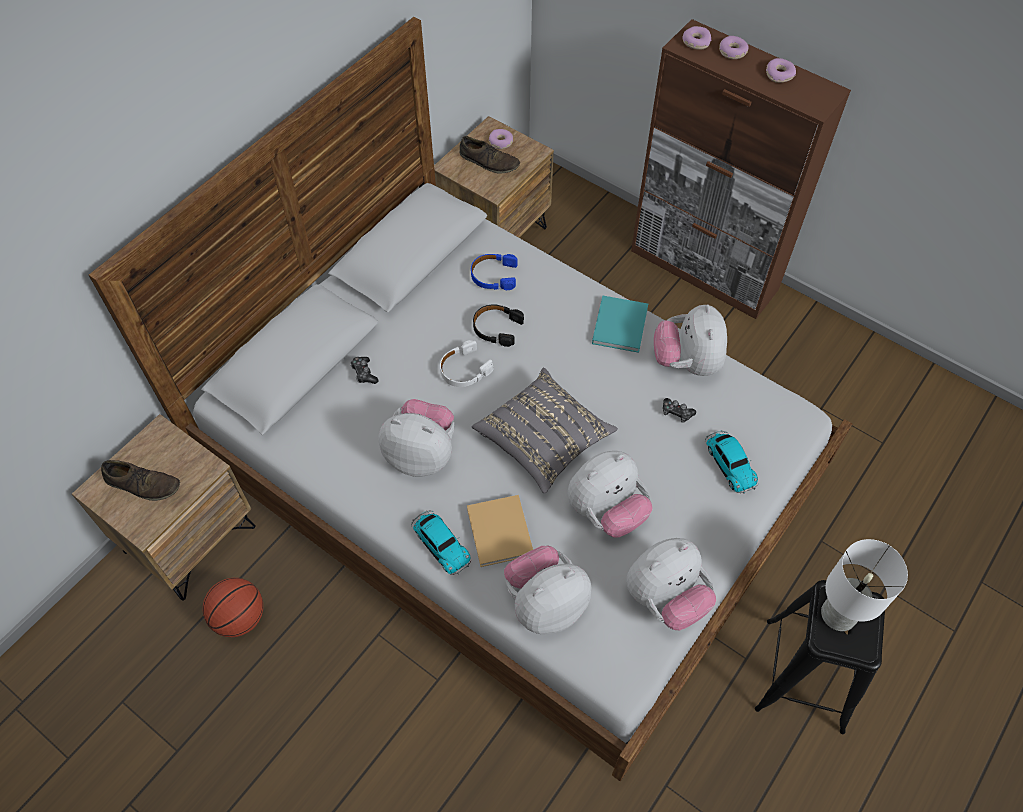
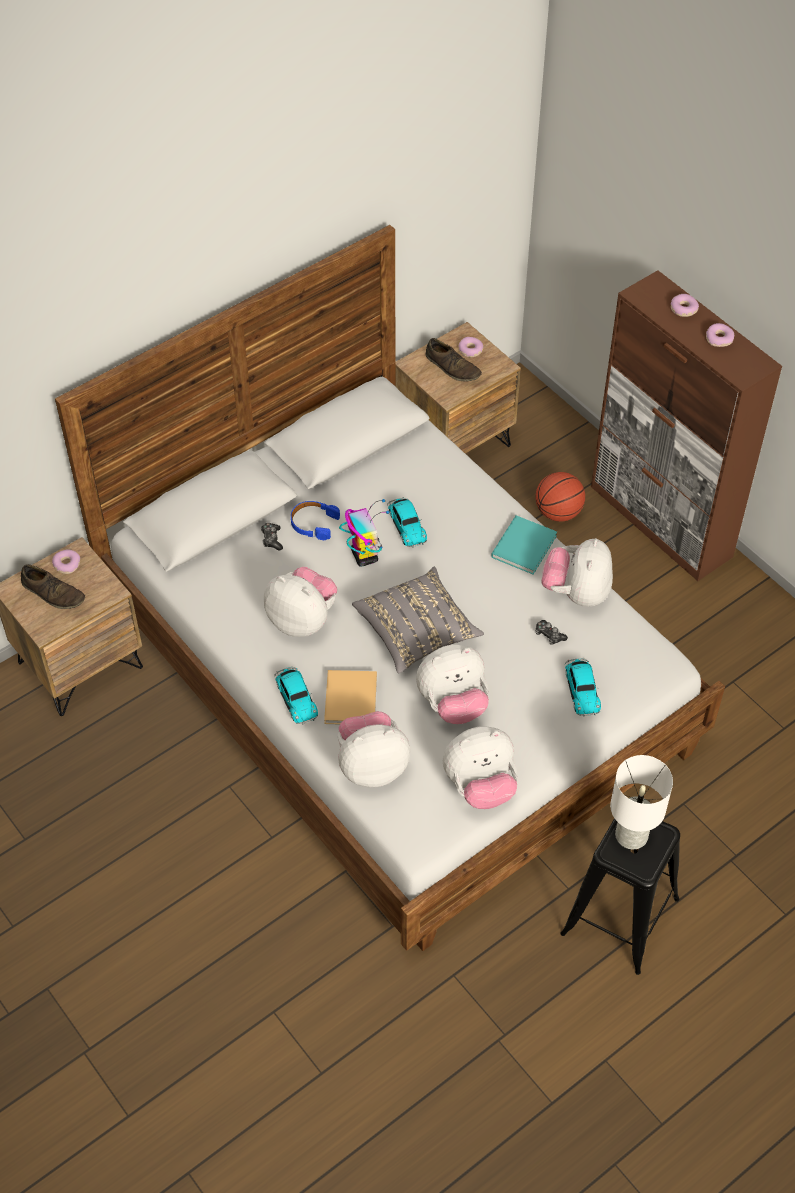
camera: 15 degrees right, 5 degrees down
(240, 617) = (108, 742): basketball -> basketball (558, 512)
(464, 370) = (364, 555): white headphones -> toy robot
(493, 276) = (419, 476): blue headphones -> blue headphones (313, 523)
(496, 328) = (406, 525): black headphones -> toy car
(695, 42) = (652, 293): donut -> donut (67, 564)

